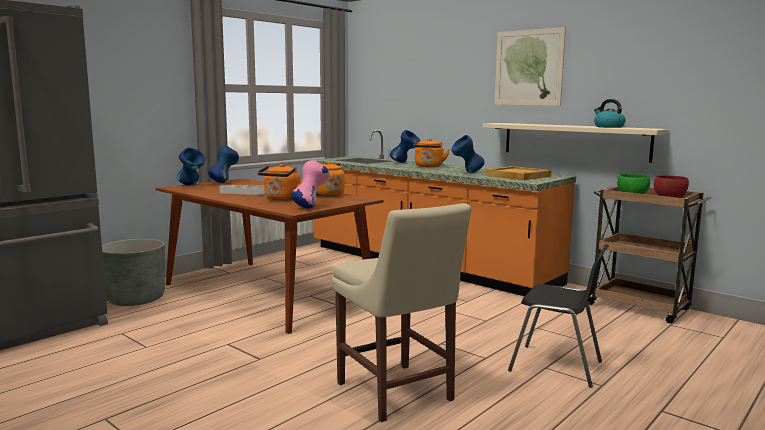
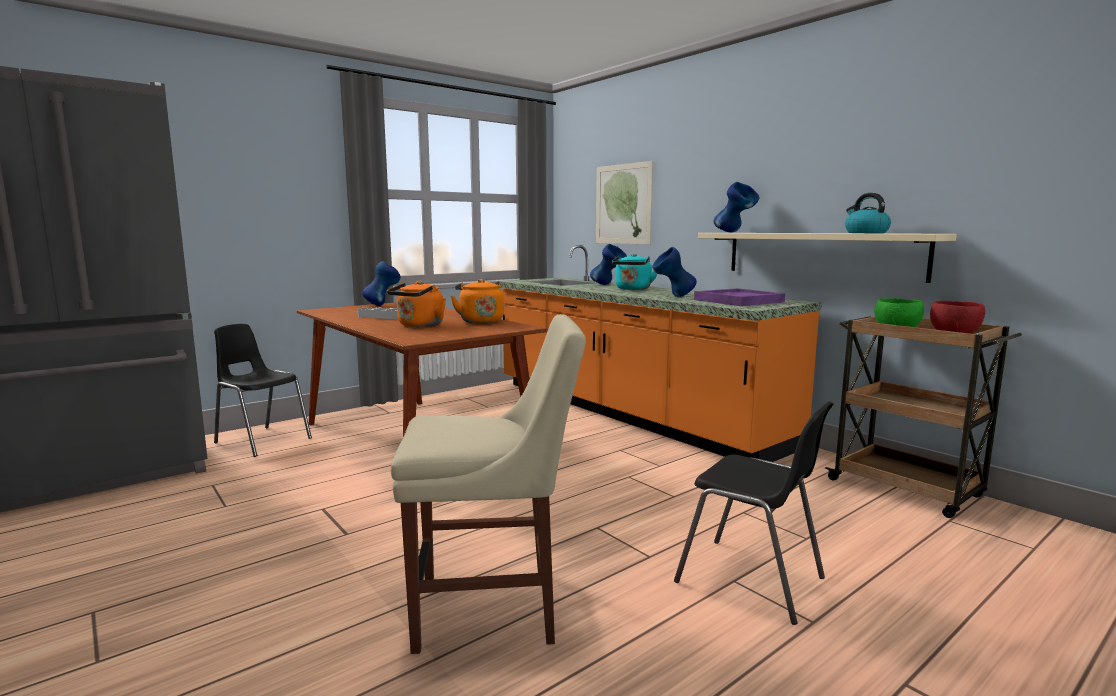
camera: 10 degrees right, 0 degrees up
(135, 299) = (262, 440): grey planter -> black chair
(191, 185) = (339, 308): blue vase -> blue vase (734, 232)
(310, 207) = (440, 336): pink vase -> none
(397, 394) = (494, 608): beige chair -> beige chair turned 75 degrees counterclockwise
(429, 166) = (633, 289): orange kettle -> turquoise kettle
(518, 176) = (738, 301): beige tray -> purple tray
(528, 68) = (761, 158): picture -> picture (623, 204)

